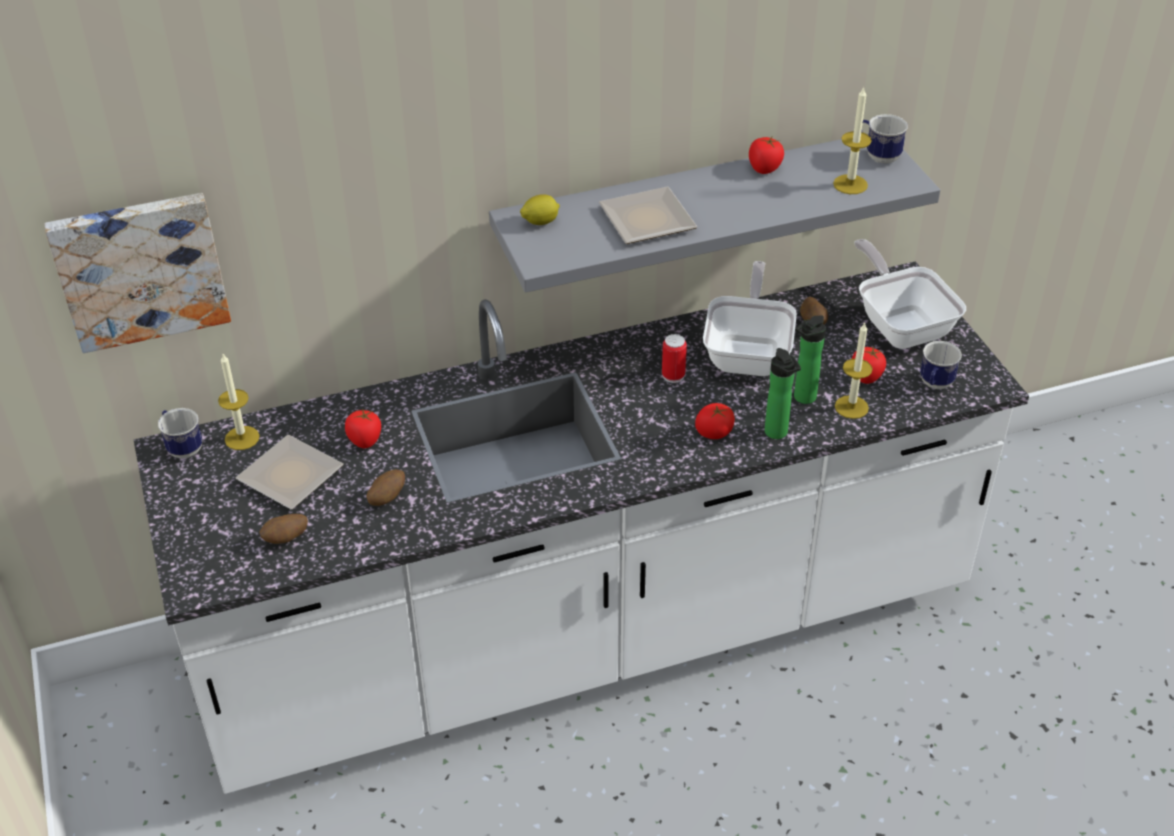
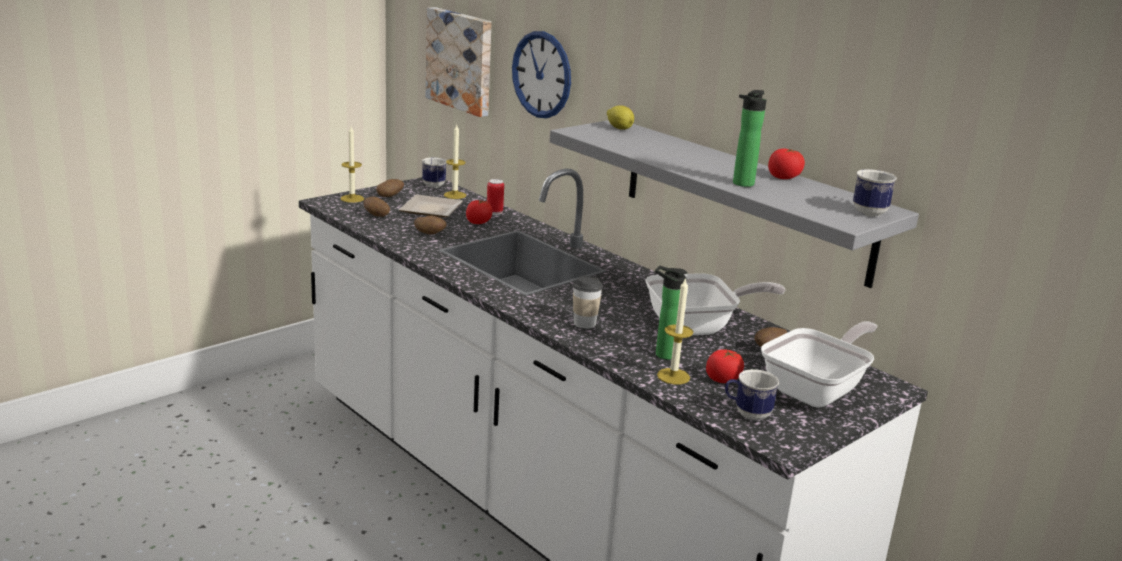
camera: 65 degrees right, 20 degrees down
(209, 508) = (390, 196): none -> potato
(333, 217) = (541, 74): none -> wall clock
(650, 221) = (661, 152): plate -> none
(673, 375) = (637, 302): can -> can (494, 212)
(714, 433) = (584, 323): tomato -> cup
(777, 434) = (606, 348): bottle -> bottle (741, 184)
(850, 184) = (806, 203): candle -> candle (352, 198)

